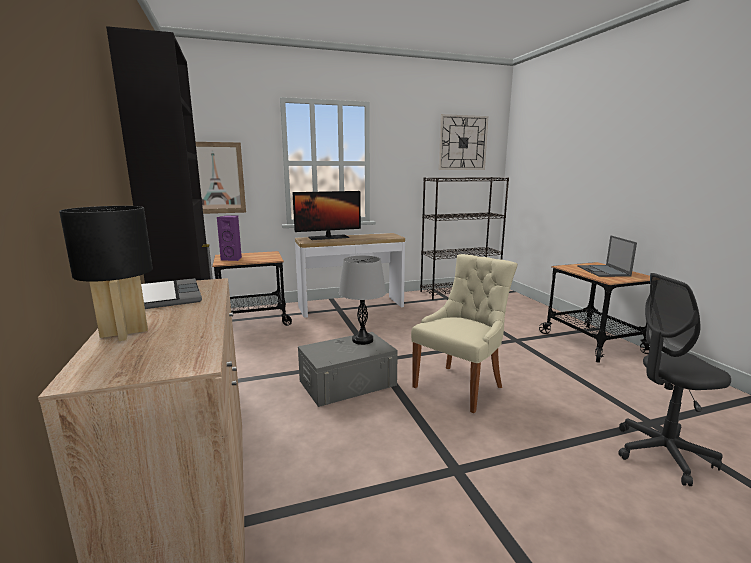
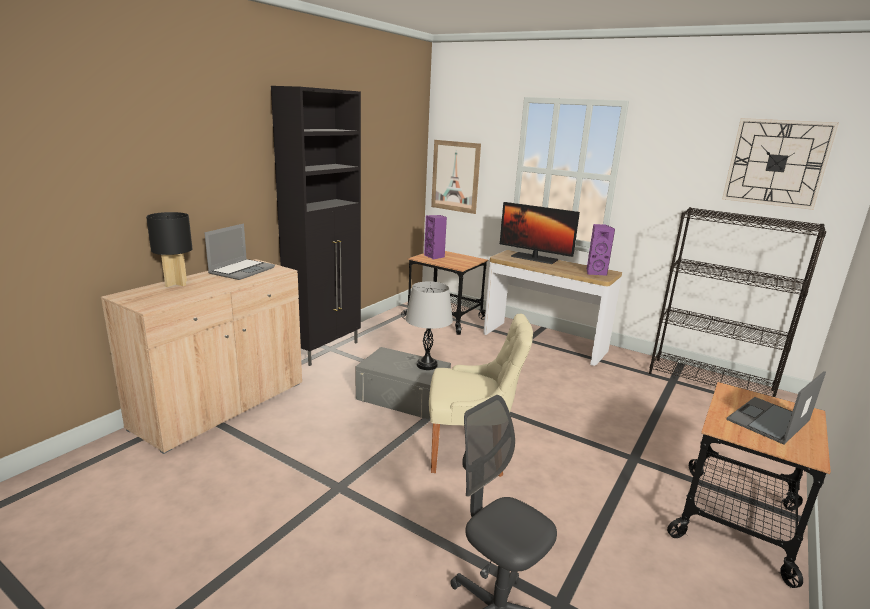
camera: 50 degrees right, 5 degrees up
(384, 236) = (595, 272): none -> purple speaker

